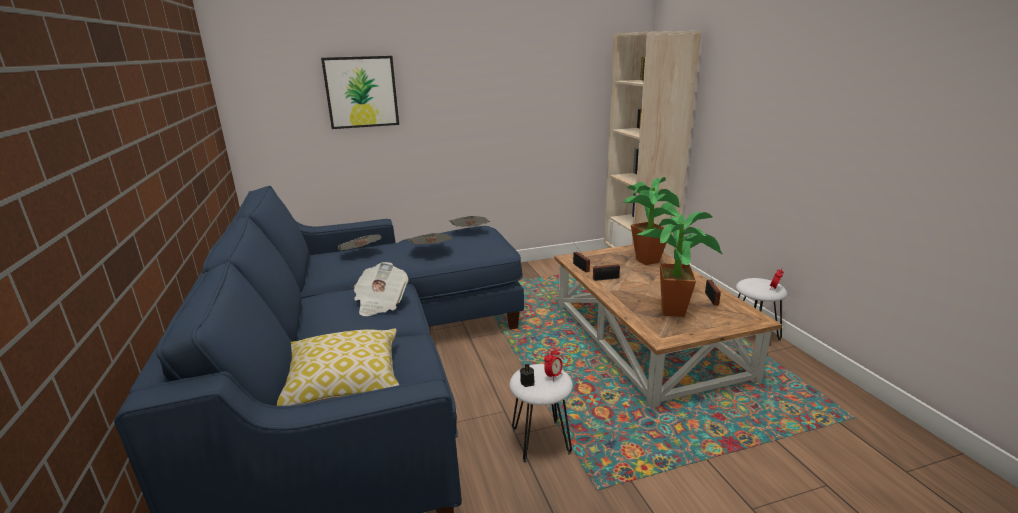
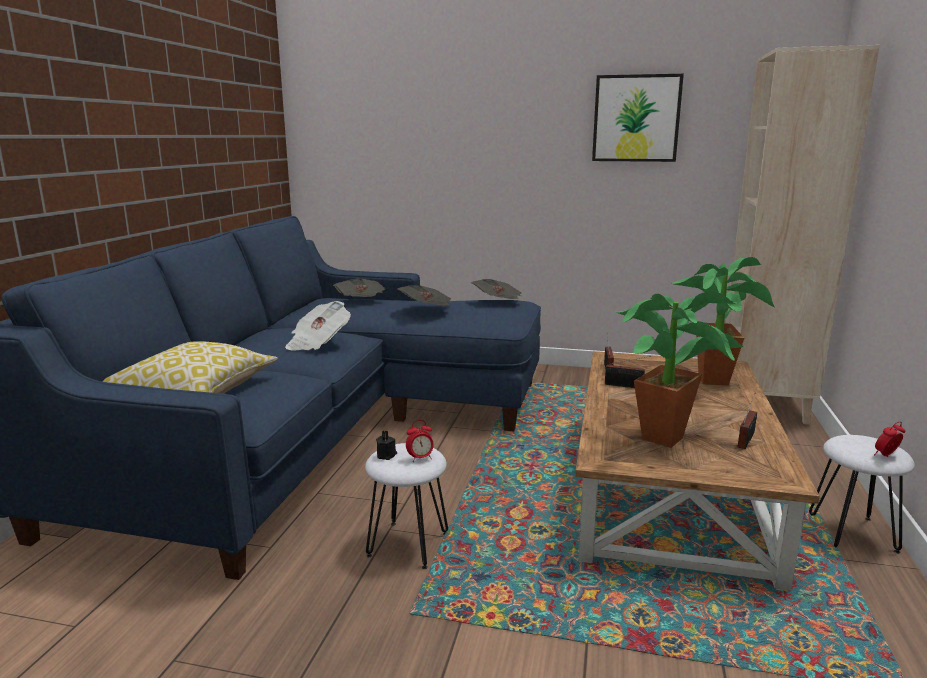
camera: 30 degrees right, 5 degrees down
(361, 92) = (422, 129): picture -> picture (636, 118)

